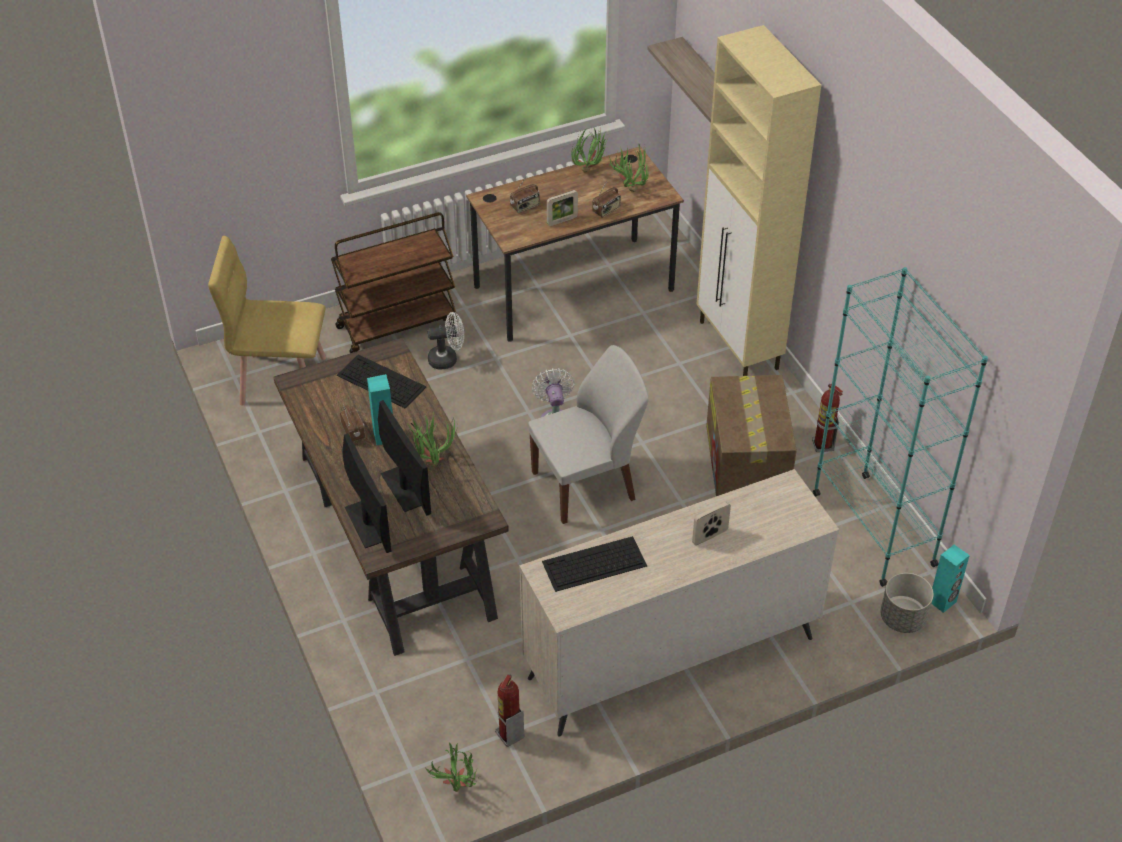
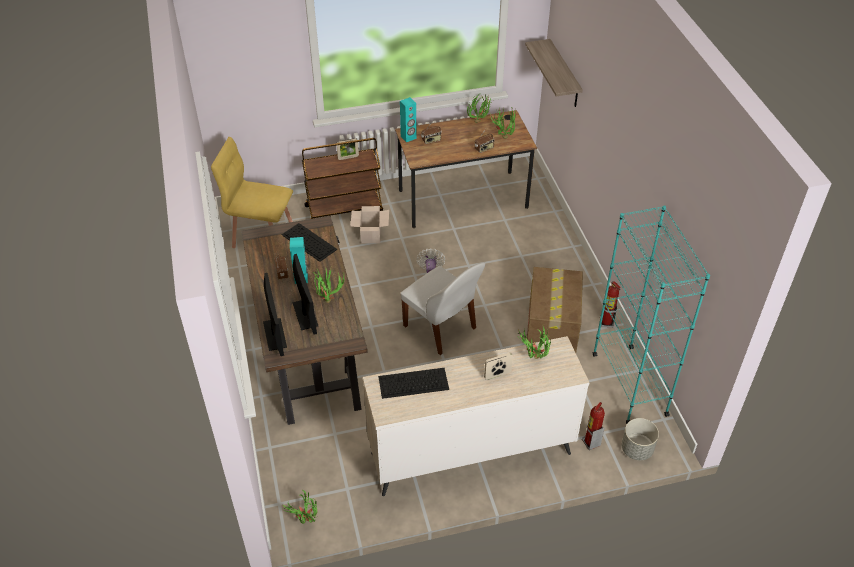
camera: 10 degrees right, 0 degrees up
(447, 359) = (370, 234): white fan -> cardboard box
(509, 735) = (349, 490): fire extinguisher -> fire extinguisher (590, 442)
(562, 221) = (453, 152): picture frame -> picture frame (348, 157)
(586, 485) = (441, 328): white chair -> white chair turned 60 degrees clockwise
(739, 346) = (563, 249): beige cabinet -> none
(755, 508) = (534, 360): none -> potted plant
(943, 602) = (667, 441): turquoise speaker -> turquoise speaker (408, 137)

